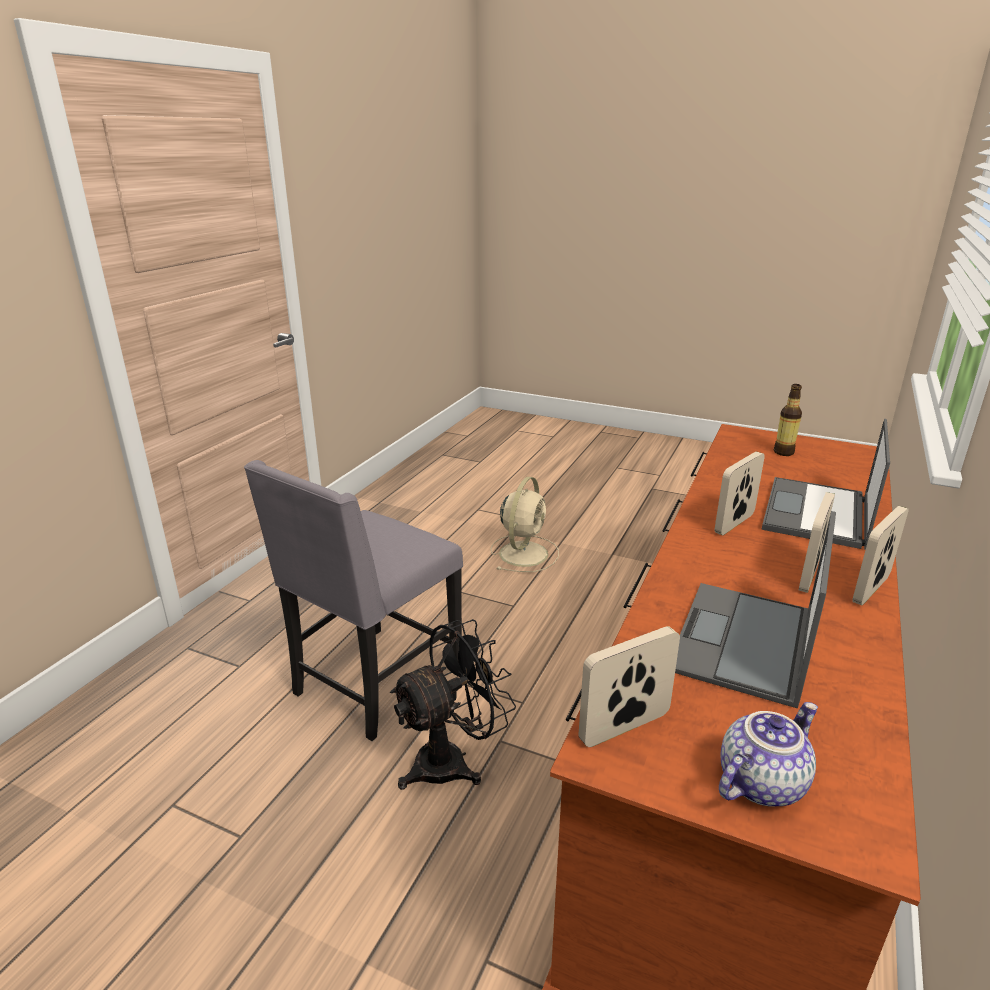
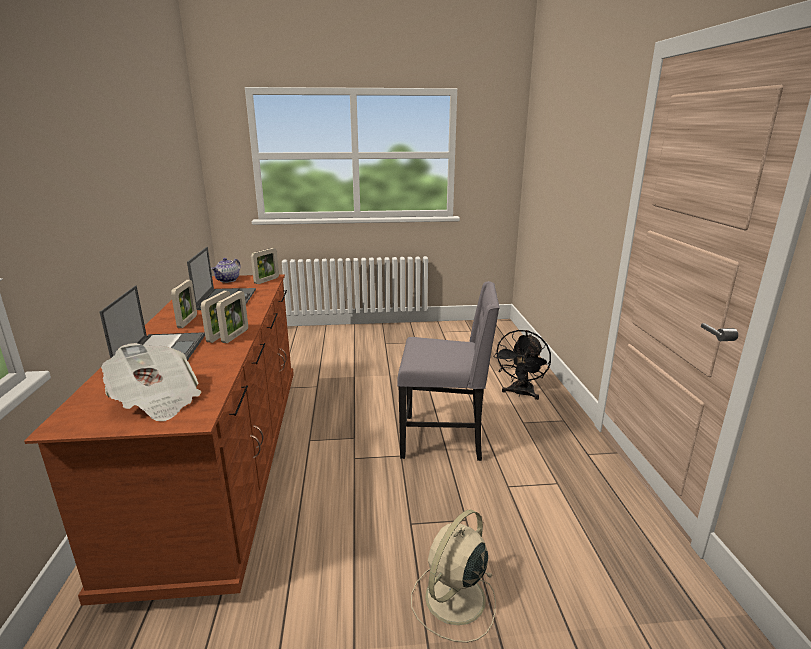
camera: 150 degrees right, 5 degrees down
(374, 684) = (444, 438): grey chair -> grey chair turned 90 degrees clockwise
(452, 760) = (371, 424): black fan -> black fan (520, 394)
(524, 553) = (453, 600): beige fan -> beige fan turned 45 degrees clockwise
(783, 452) = (156, 401): bottle -> newspaper
(871, 589) = (159, 322): picture frame -> picture frame (235, 336)

